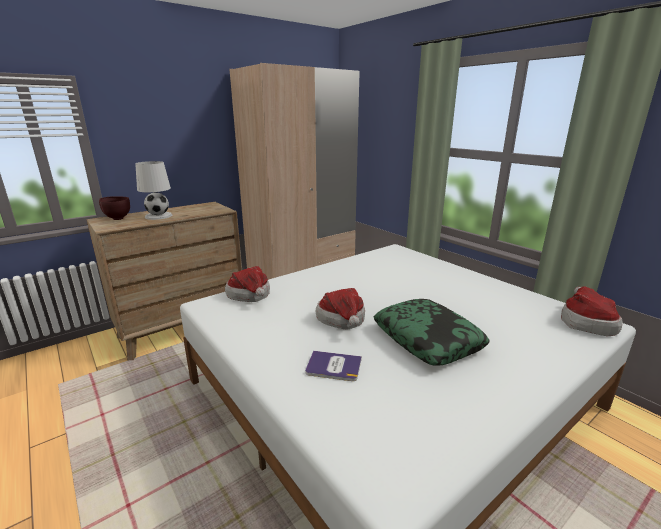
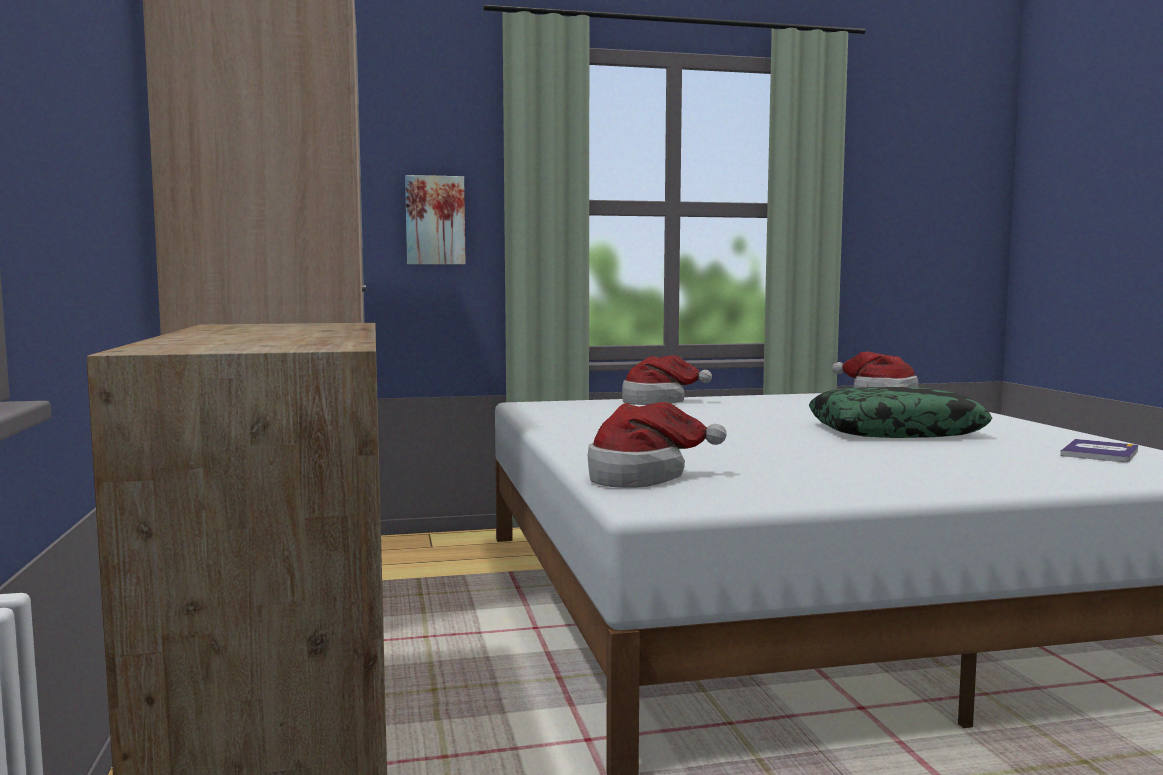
camera: 65 degrees left, 15 degrees down
(117, 218) = (194, 345): brown bowl -> none
(159, 216) = (275, 335): white table lamp -> none
(333, 366) = (961, 463): book -> book (1100, 452)
(342, 321) = (811, 448): hat -> hat (658, 401)
(397, 154) = (435, 220): none -> picture

